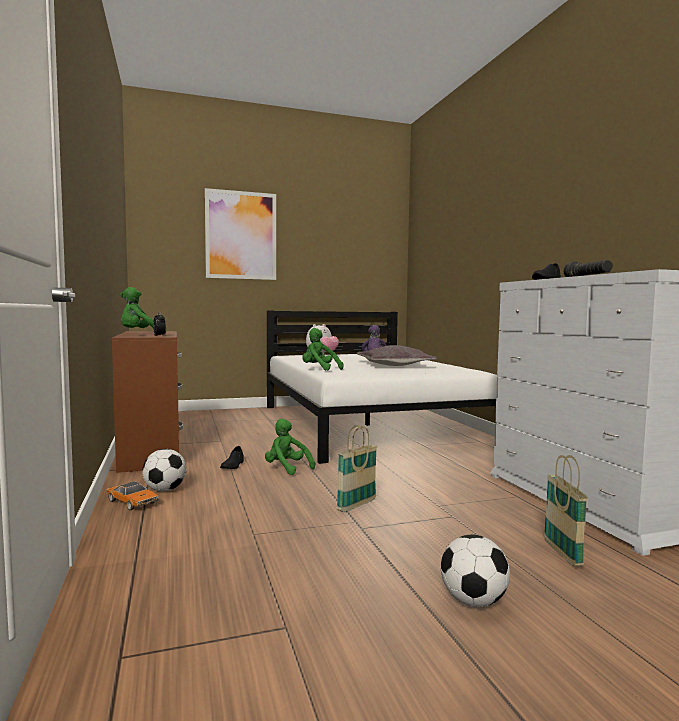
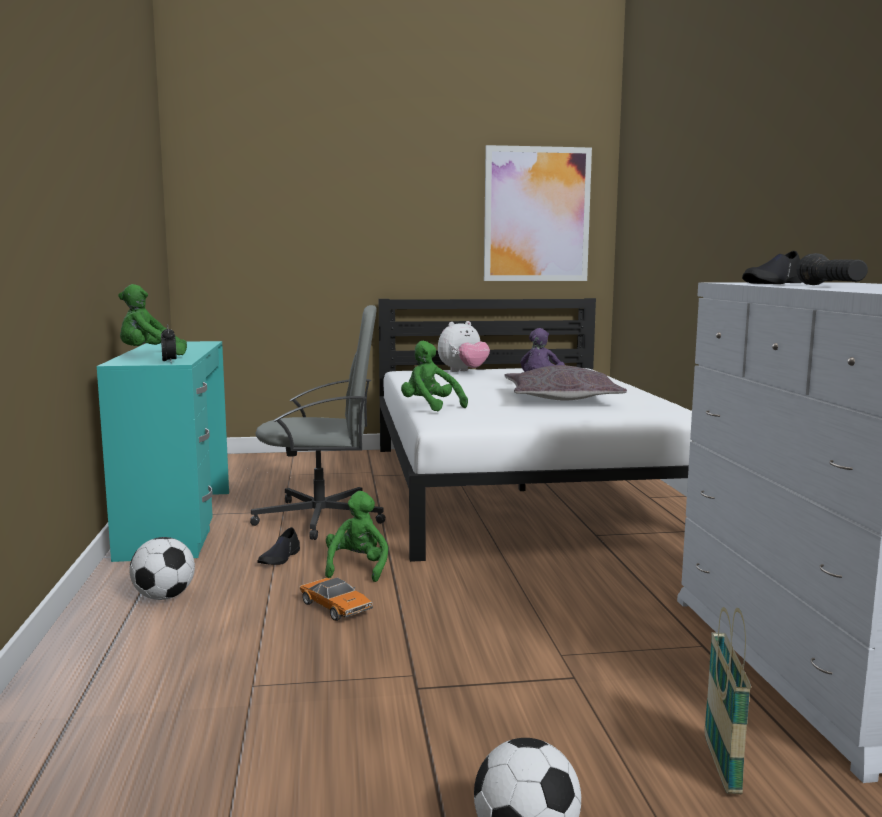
camera: 10 degrees right, 5 degrees up
(132, 502) = (110, 616): toy car -> toy car (336, 607)
(151, 449) = (176, 523): brown desk -> turquoise desk
(241, 235) = (337, 180): picture -> picture (536, 214)
(249, 443) = (322, 518): none -> grey office chair
(287, 468) = (357, 568): green plush toy -> green plush toy turned 45 degrees clockwise
(357, 505) = (431, 644): basket -> none

